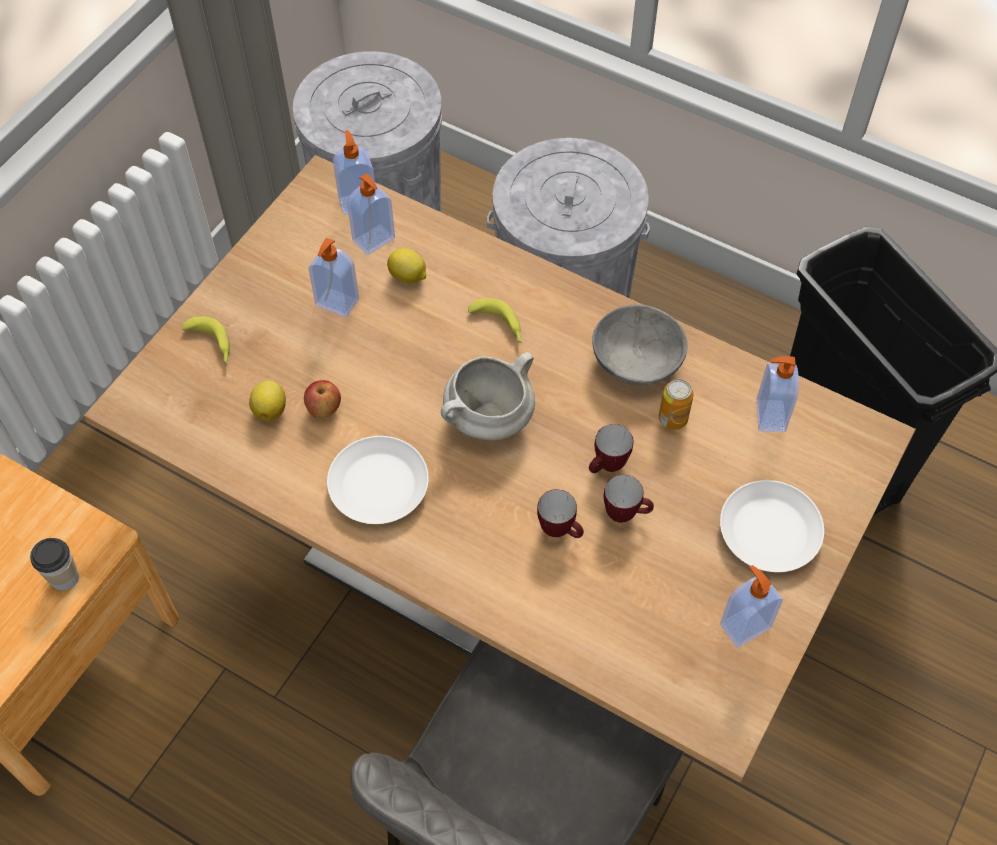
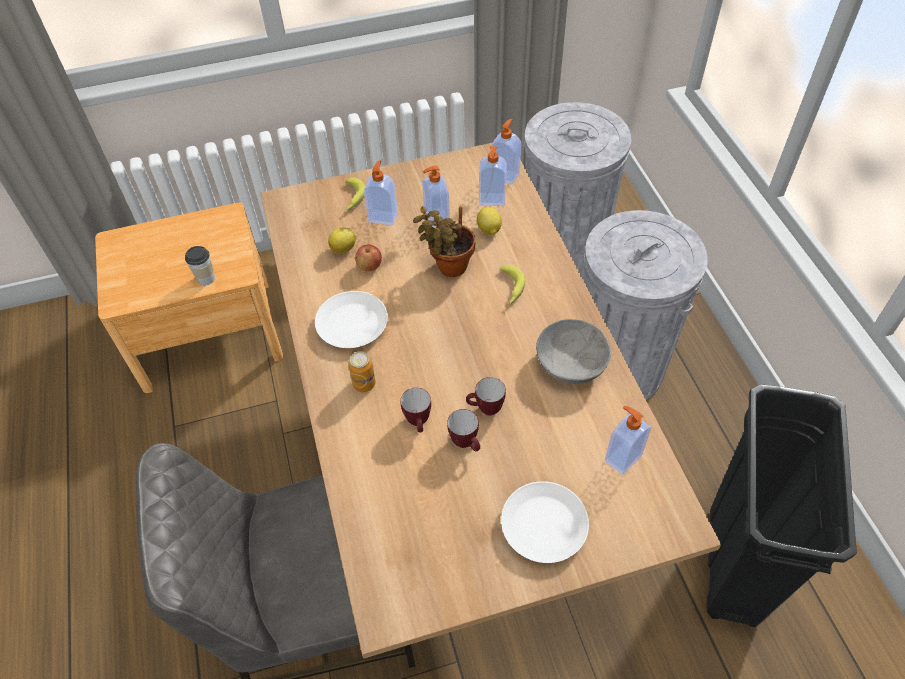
camera: 45 degrees right, 5 degrees down
(410, 347) = (449, 266): none -> potted plant
(488, 419) = (448, 333): white cooking pot -> none
(673, 418) = (557, 412): can -> can (364, 384)
(744, 625) = (464, 566): soap dispenser -> soap dispenser (383, 217)

